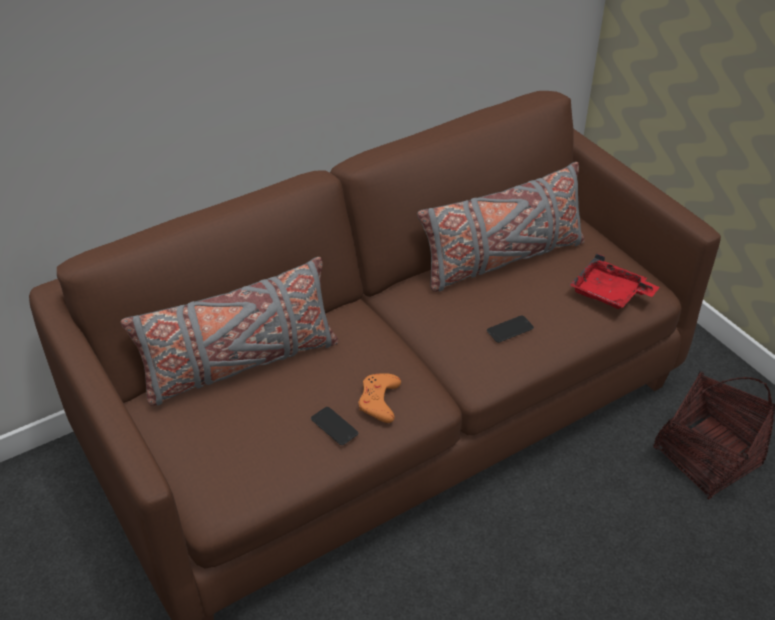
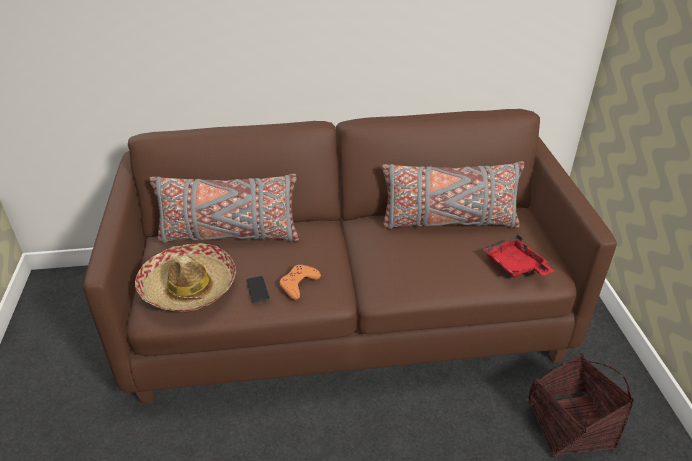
camera: 25 degrees right, 5 degrees down
(242, 454) = (188, 287): none -> hat
(510, 329) = (422, 267): phone -> none

